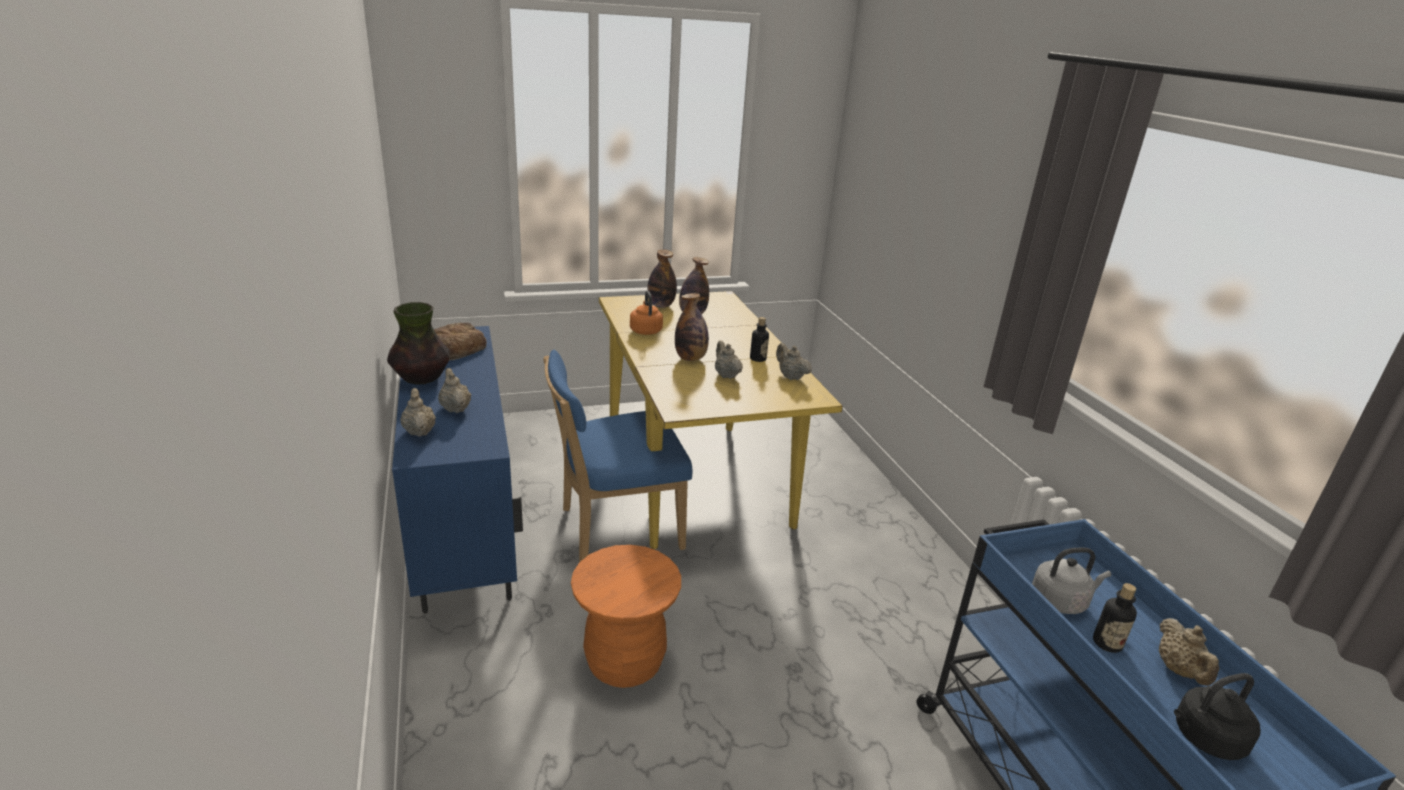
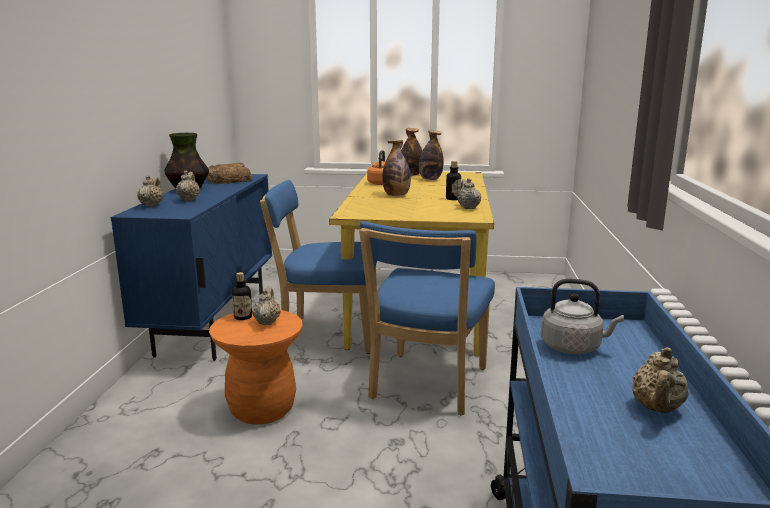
camera: 25 degrees right, 10 degrees down
(726, 375) = (413, 203): beige teapot -> beige teapot (267, 322)
(773, 584) = (426, 386): none -> blue chair
(1107, 643) = (590, 378): bottle -> bottle (243, 317)
(1204, 739) = (624, 456): black kettle -> none

